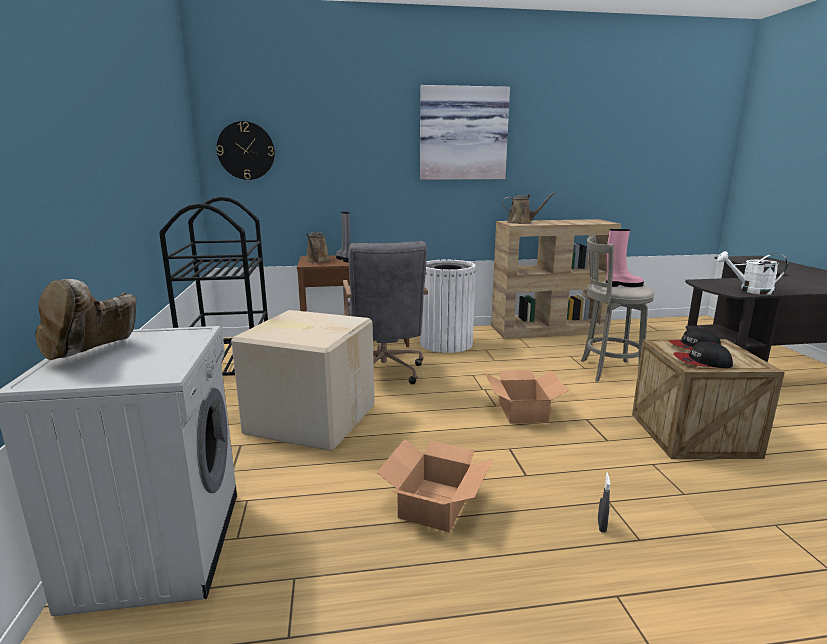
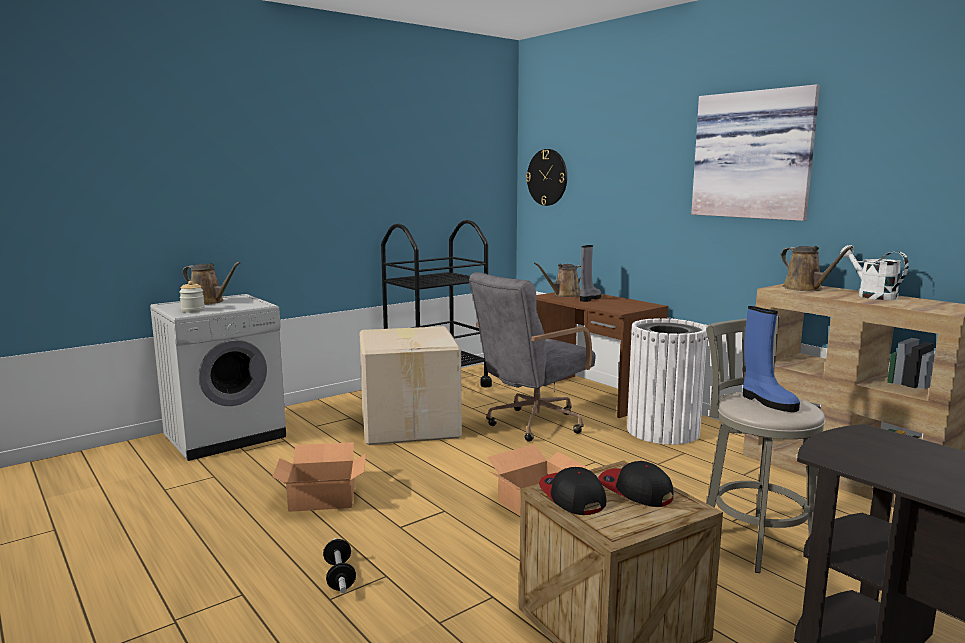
camera: 60 degrees right, 5 degrees down
(94, 354) = (209, 302): brown boot -> brown watering can
(139, 368) = (193, 310): none -> jar
(601, 526) = (339, 576): grey spray bottle -> dumbbell
(622, 285) = (767, 402): pink boot -> blue boot
(750, 290) = (874, 466): white watering can -> white watering can (871, 295)

